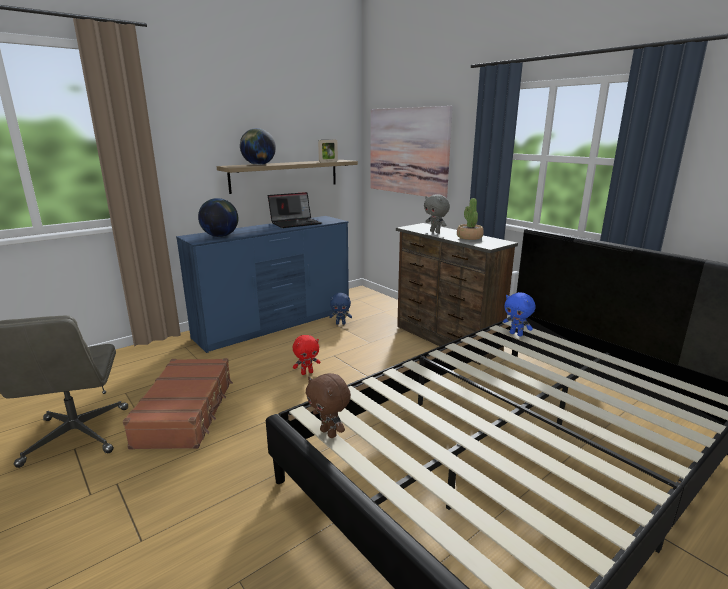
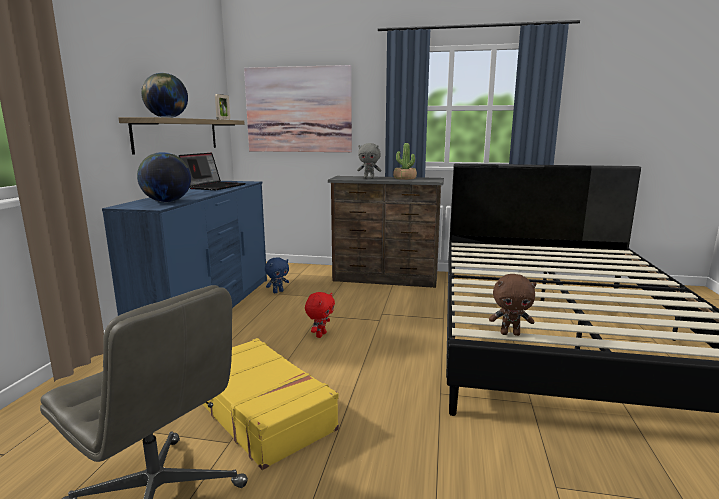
camera: 40 degrees left, 5 degrees down
(187, 412) = (261, 410): brown suitcase -> yellow suitcase
(516, 334) = (475, 248): blue plush toy -> none

